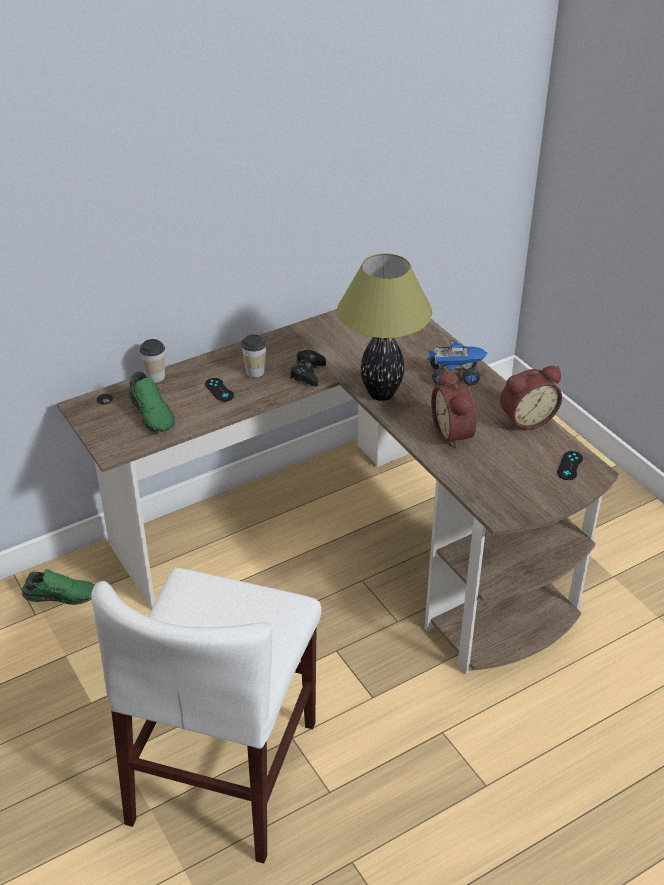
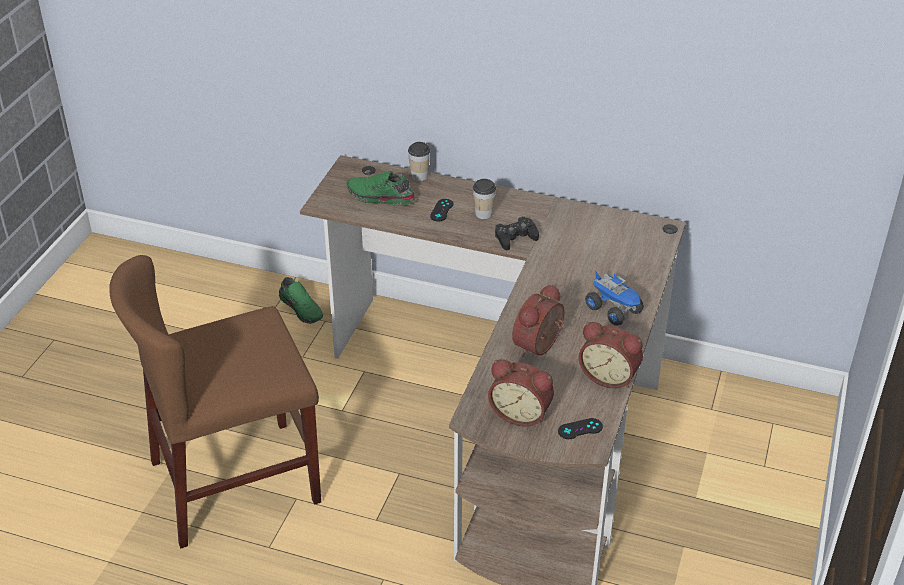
camera: 50 degrees right, 0 degrees up
(153, 413) = (380, 198): green shoe -> green shoe turned 90 degrees clockwise
(224, 771) = (235, 481): white chair -> brown chair
(381, 394) = (538, 285): table lamp -> none
(521, 485) = (521, 413): none -> alarm clock

